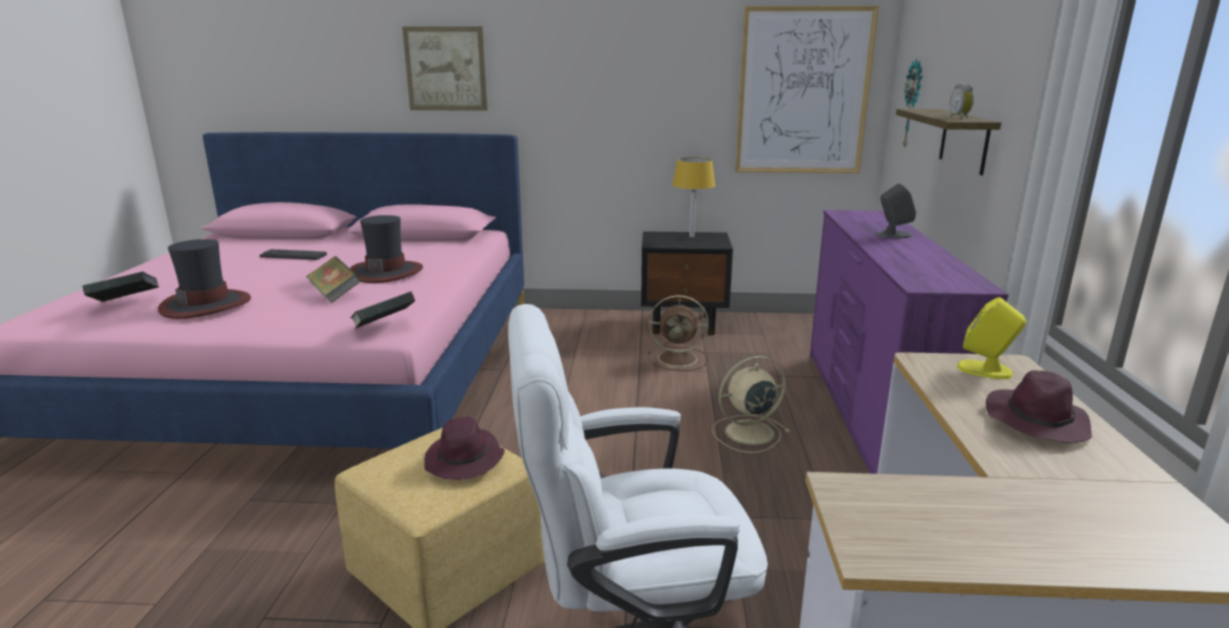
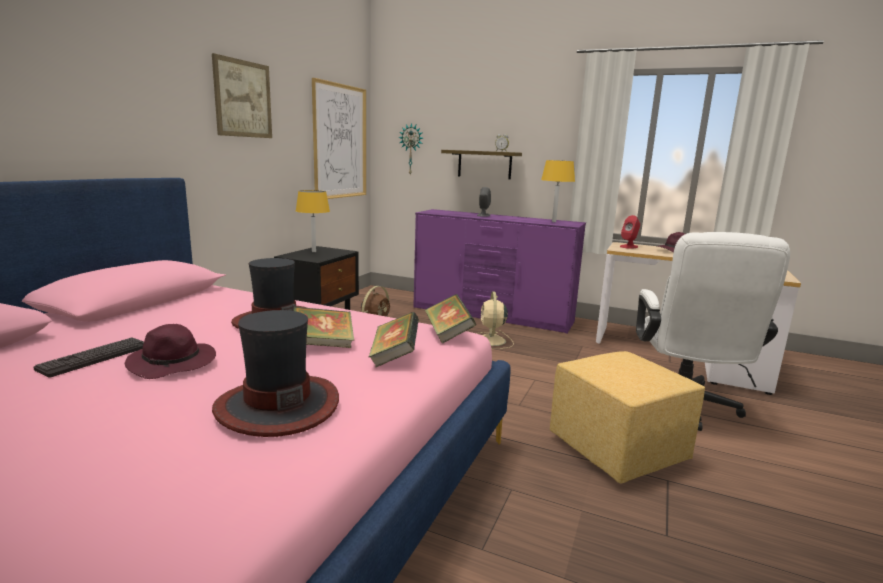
camera: 70 degrees left, 5 degrees down
(126, 303) = (189, 465): book -> book (394, 357)
(446, 69) = (87, 100): picture -> picture (243, 99)
(464, 460) = (621, 362): purple hat -> purple hat (173, 364)
(936, 273) = (553, 221): none -> yellow table lamp
(985, 370) = (629, 246): yellow speaker -> red speaker

